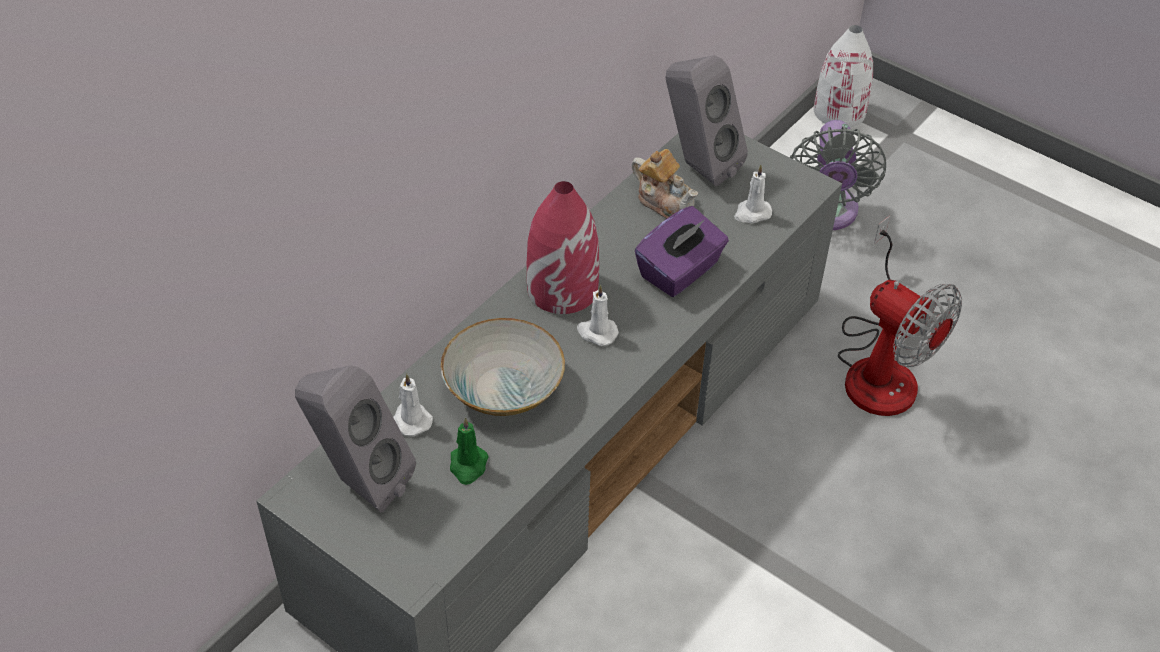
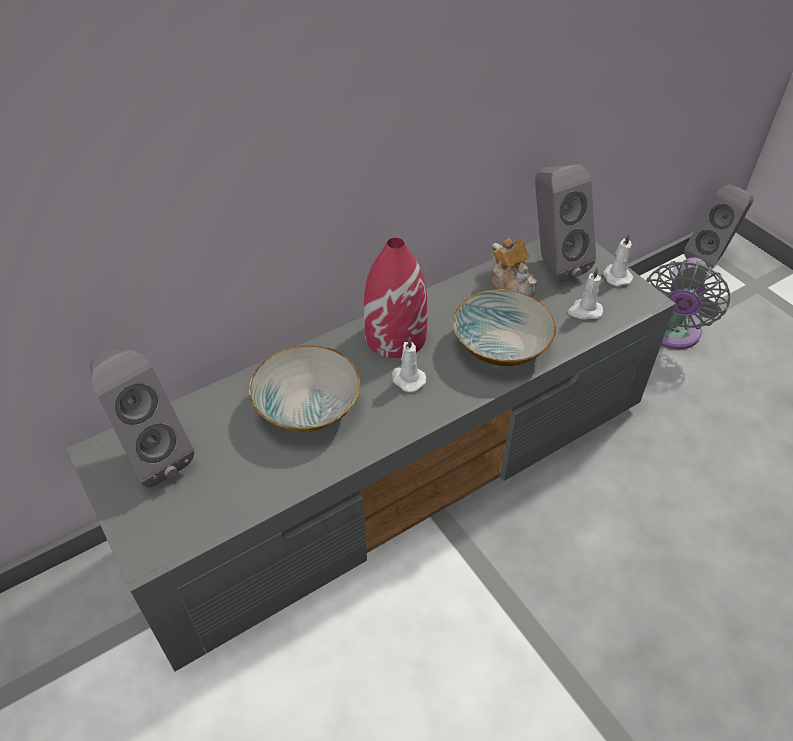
camera: 20 degrees right, 0 degrees up
(411, 420) = (220, 414): white candle -> white candle (616, 276)
(468, 466) = (245, 466): green candle -> none
(680, 271) = (501, 345): purple tissue box -> bowl
(840, 112) = (710, 259): white vase -> grey speaker
(880, 366) = (678, 470): fan -> none

